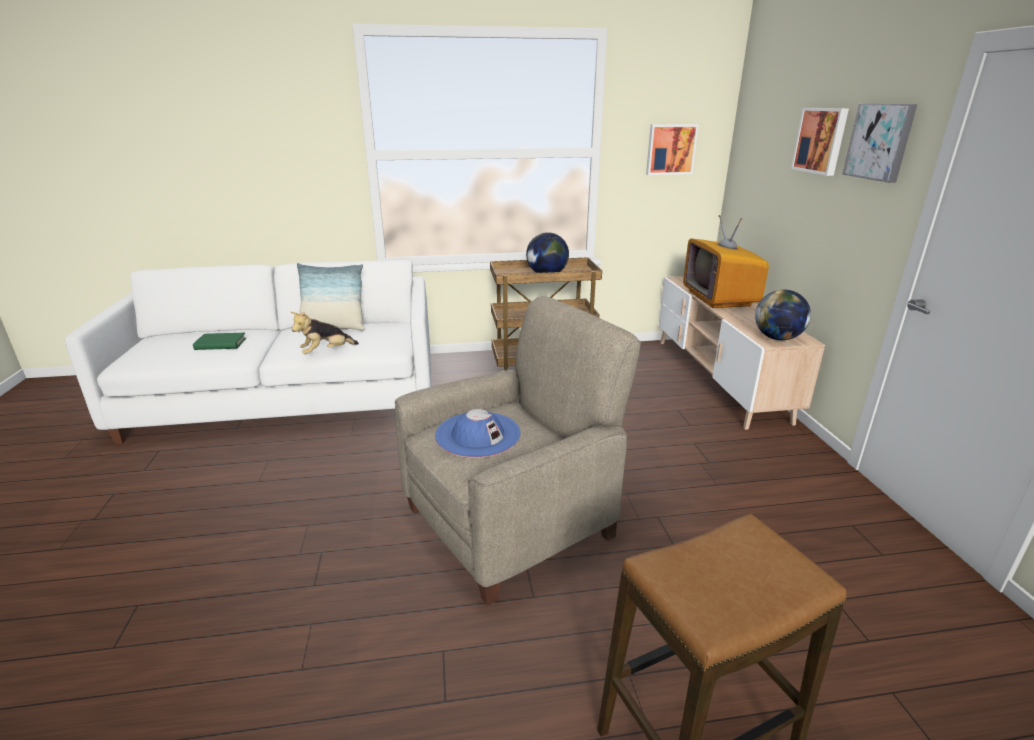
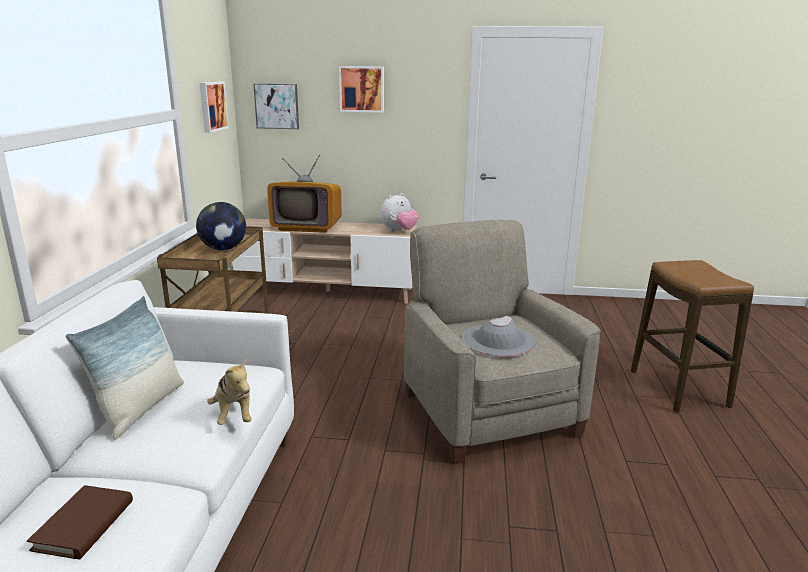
camera: 75 degrees left, 5 degrees down
(220, 344) = (84, 525): green book -> brown book
(477, 434) = (498, 340): blue hat -> grey hat
(777, 338) = (399, 231): globe -> plush toy
(880, 142) = (420, 87): picture -> picture (277, 106)

